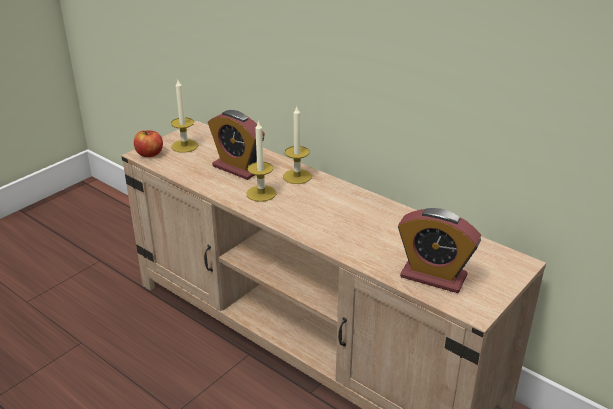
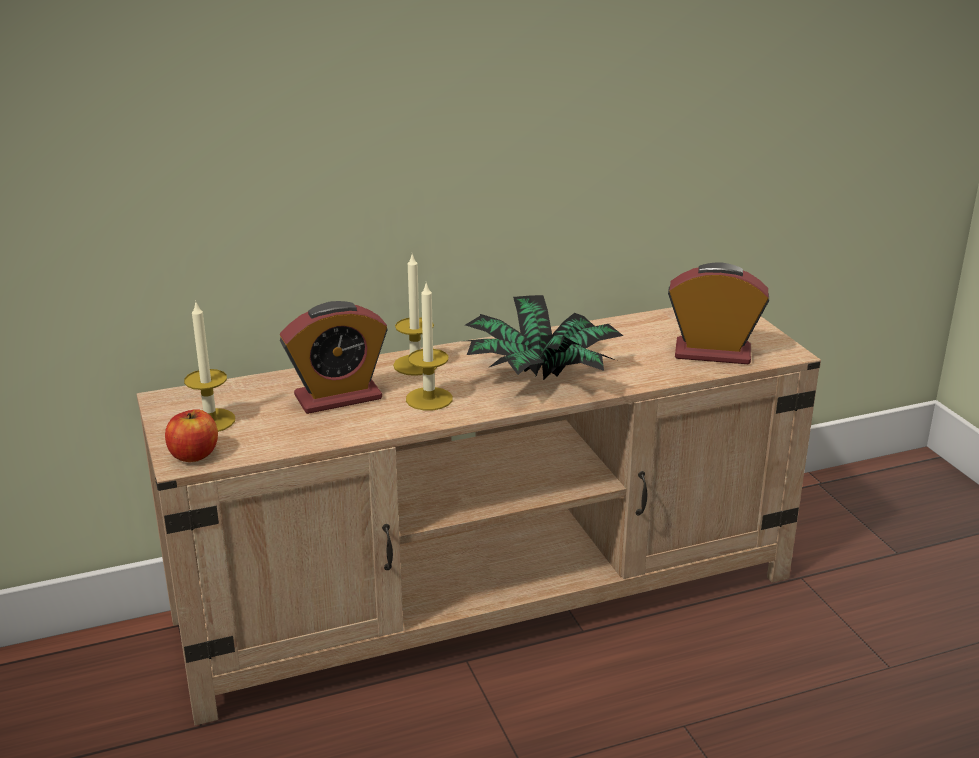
camera: 60 degrees left, 5 degrees down
(325, 219) = (539, 376): none -> potted plant
(433, 276) = (712, 353): alarm clock -> alarm clock turned 135 degrees counterclockwise

